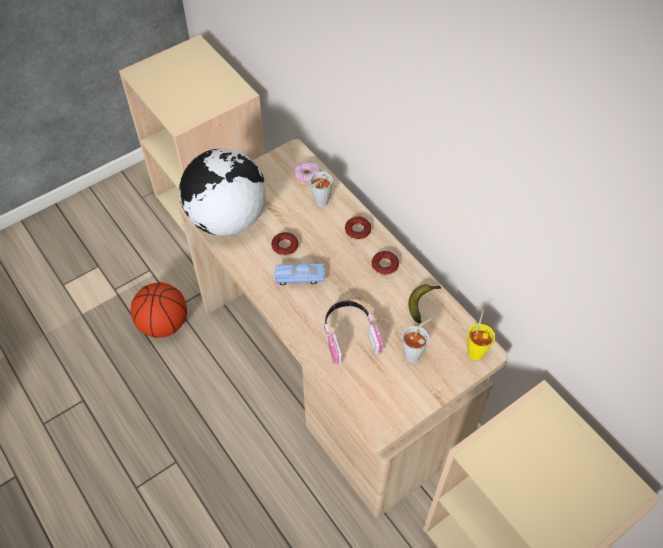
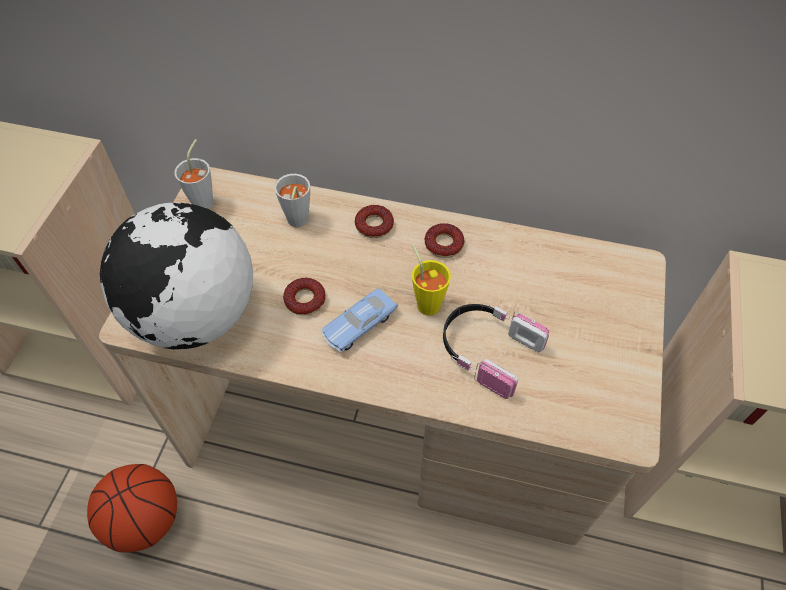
camera: 40 degrees left, 0 degrees up
(307, 177) = (253, 202): donut -> none
(415, 353) = (576, 318): grey cup -> grey cup (205, 199)
(423, 302) = (526, 257): banana -> none
(476, 349) = (629, 269): yellow cup -> yellow cup (426, 301)

